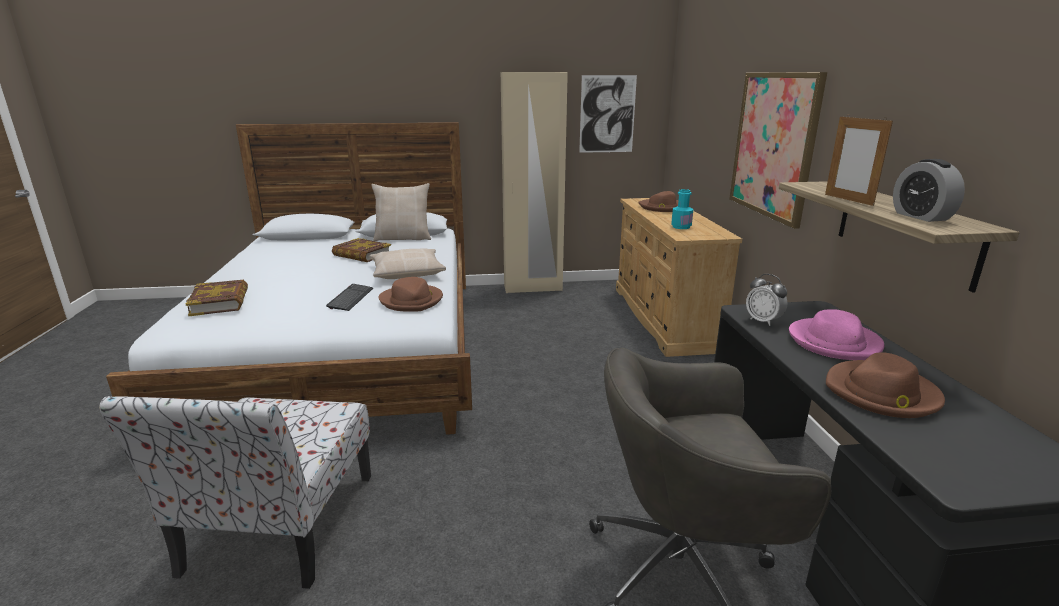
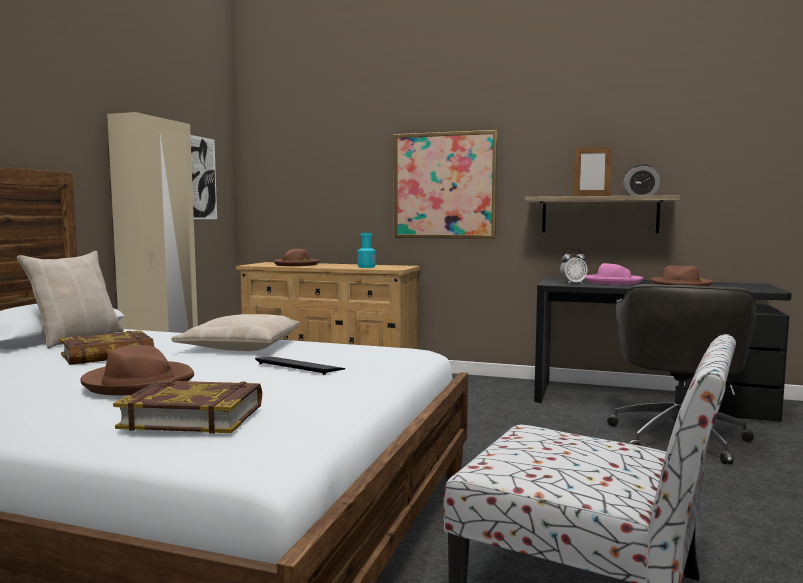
camera: 65 degrees left, 15 degrees down
(412, 301) = (352, 350): brown hat -> brown hat (138, 382)

